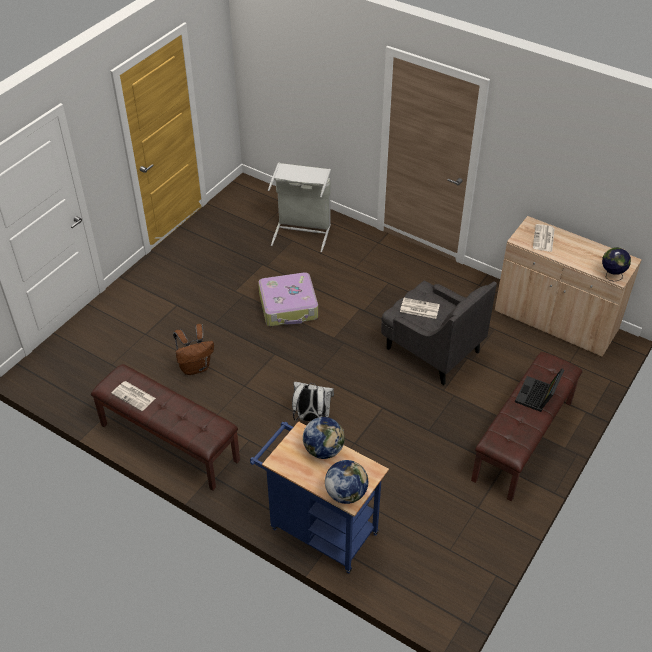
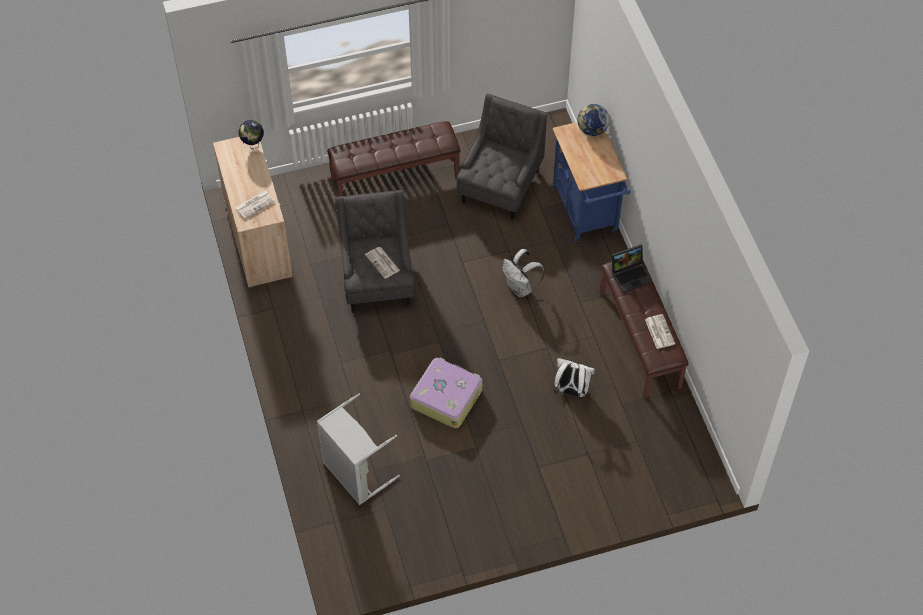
camera: 140 degrees left, 10 degrees up
(195, 367) = (571, 391): brown backpack -> white backpack
(323, 450) = (581, 162): globe -> none
(424, 497) = (500, 187): none -> grey armchair
(537, 396) = (383, 147): laptop -> laptop (631, 275)

